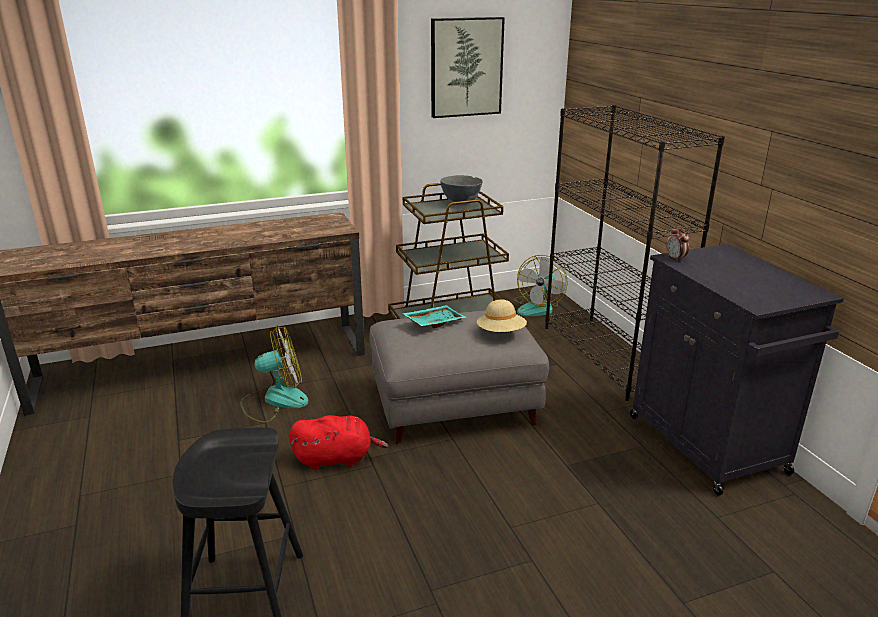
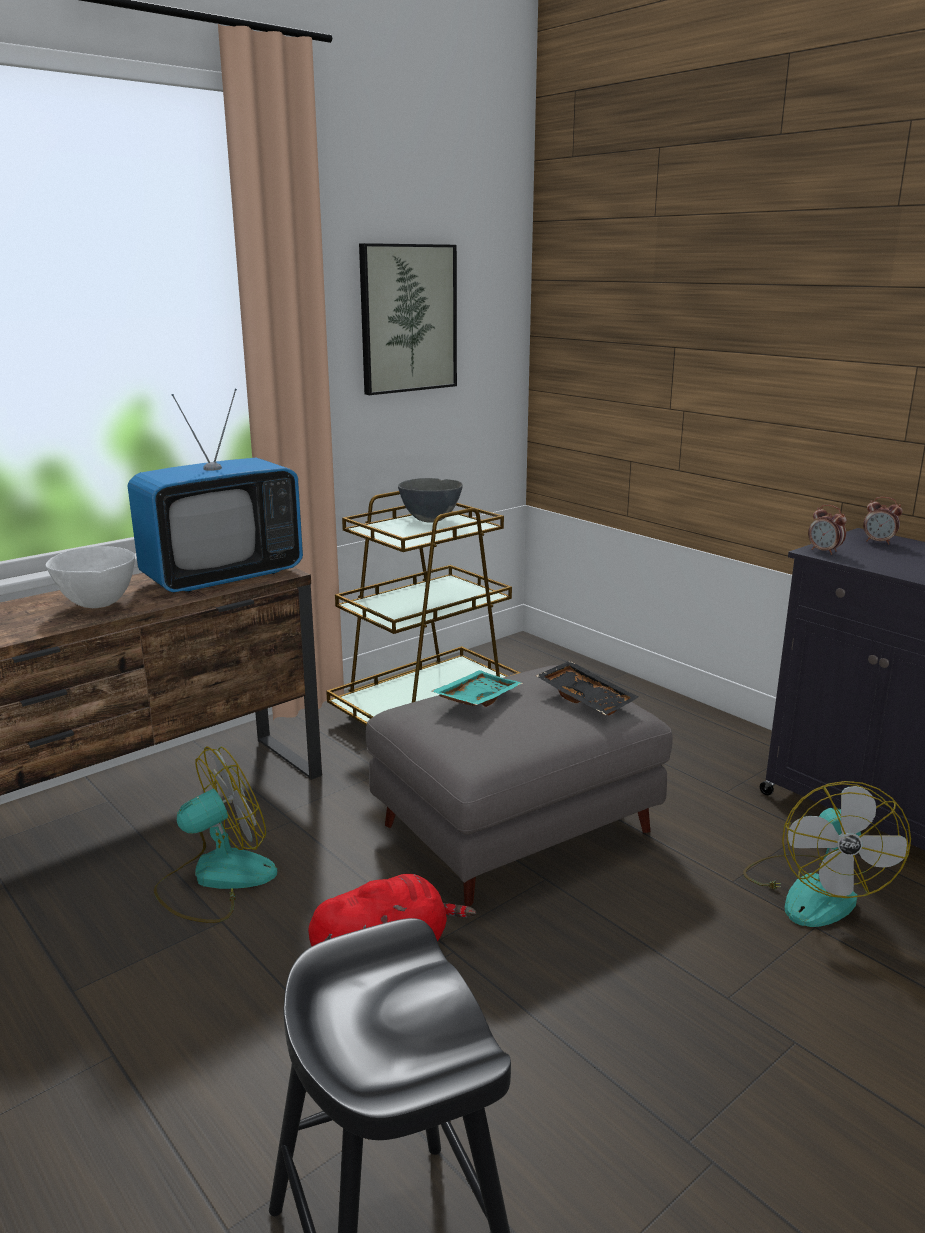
camera: 20 degrees left, 5 degrees down
(233, 237) = (98, 604): none -> white bowl
(309, 228) = (223, 577): none -> television
(501, 333) = (587, 698): beige hat -> black tray
(538, 307) = (531, 665): fan -> fan (814, 890)
(608, 356) = (671, 716): black bookcase -> none
(726, 256) = (878, 542): none -> alarm clock

